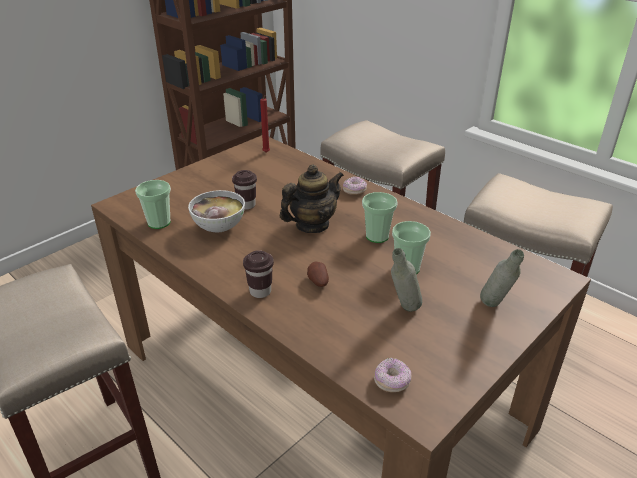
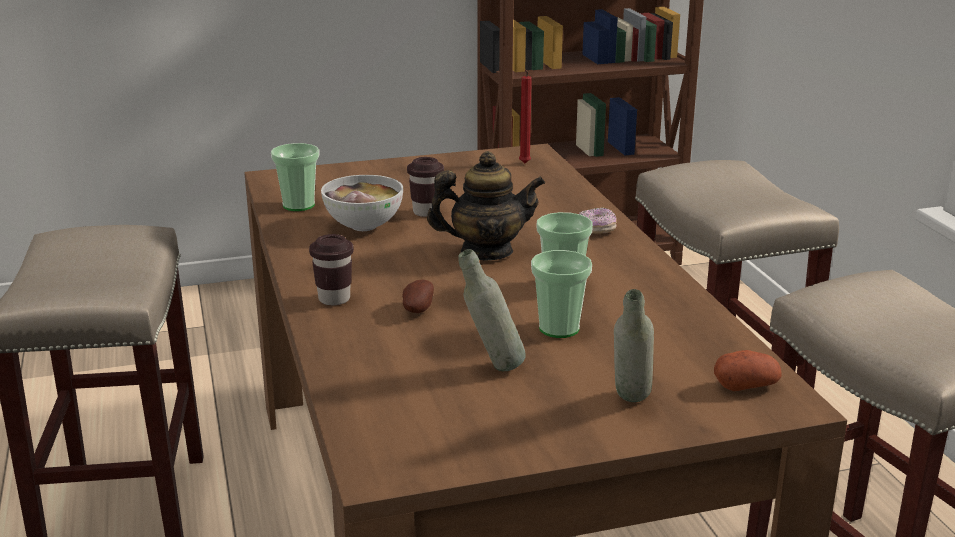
camera: 30 degrees right, 10 degrees down
(392, 381) = (382, 429): donut -> none
(530, 274) = (746, 386): none -> potato

